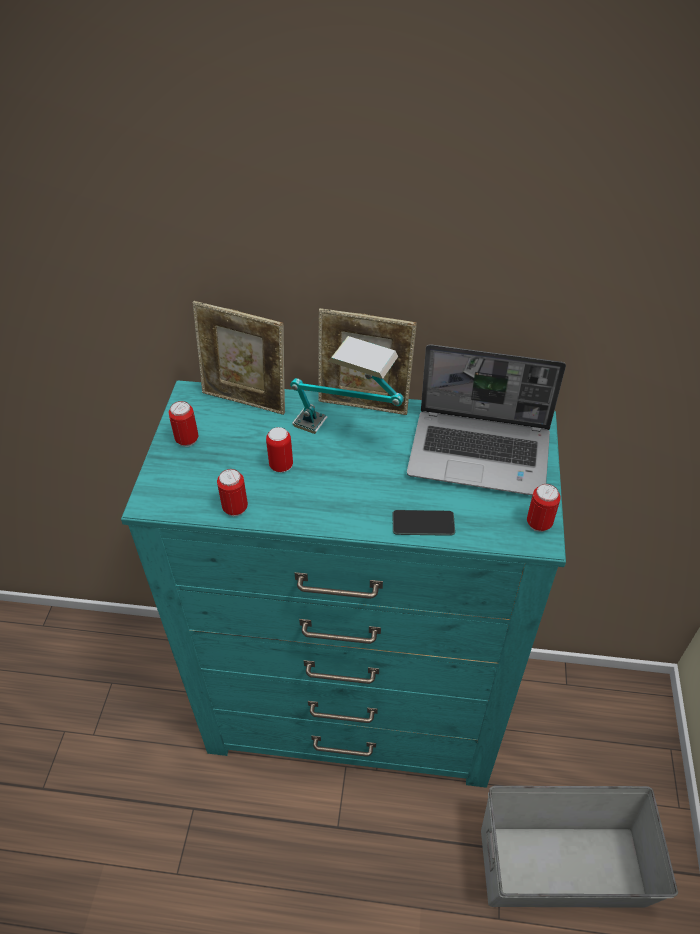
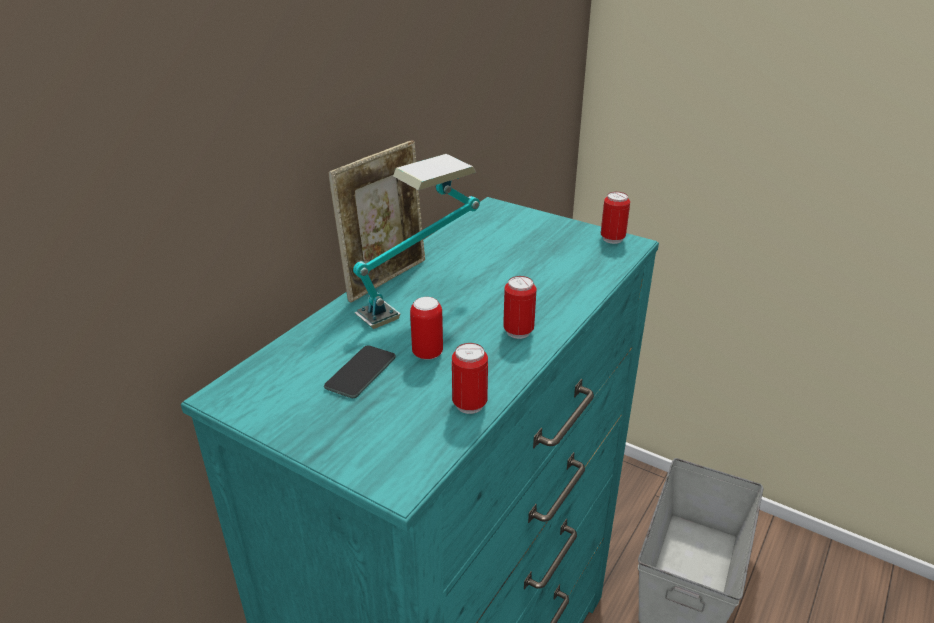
camera: 65 degrees left, 15 degrees down
(187, 440) = (312, 417): can -> can (518, 331)
(246, 400) = (292, 352): picture frame -> none
(423, 523) = (577, 290): phone -> phone (360, 372)
(481, 453) = (510, 239): laptop -> none

